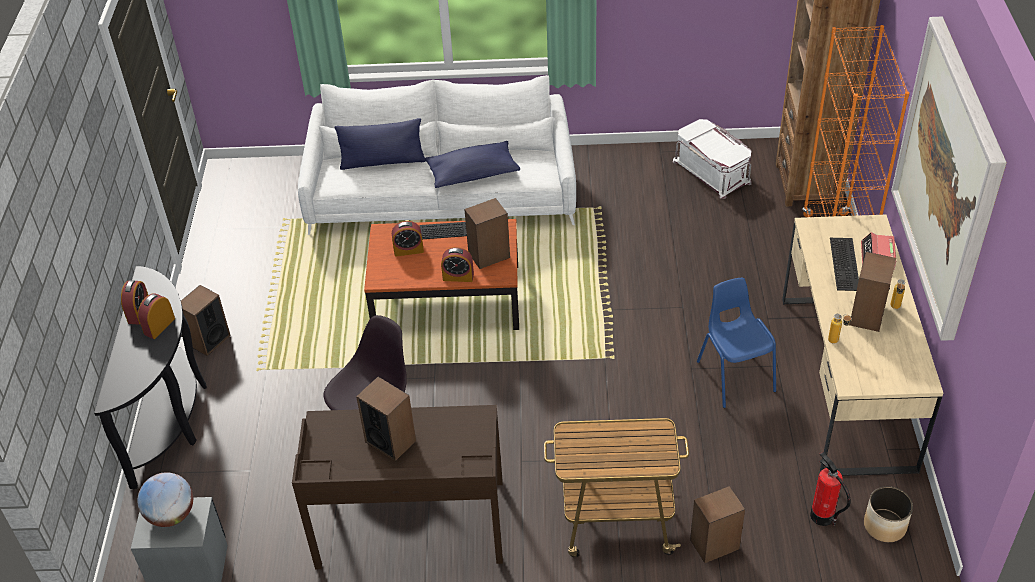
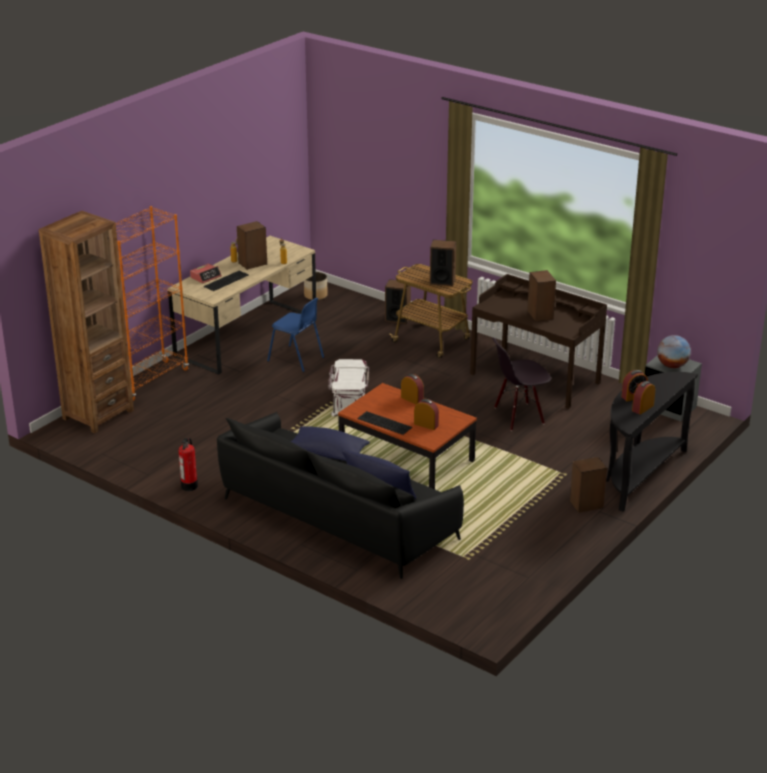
camera: 145 degrees left, 15 degrees down
(442, 197) = (335, 518): white sofa -> black sofa
(489, 255) = (380, 401): speaker -> speaker (442, 281)
(712, 171) = (138, 447): white storage box -> white storage box (348, 400)
(735, 376) = (296, 359): blue chair -> blue chair turned 75 degrees counterclockwise
(822, 516) = (337, 307): fire extinguisher -> fire extinguisher (189, 486)
(948, 178) = (209, 174): picture -> none

